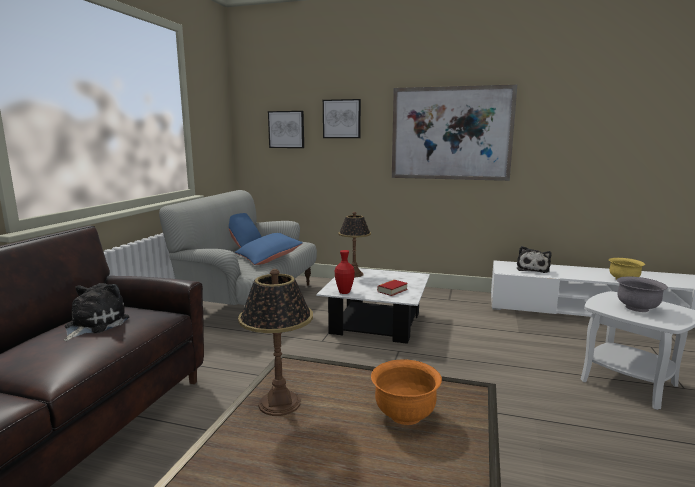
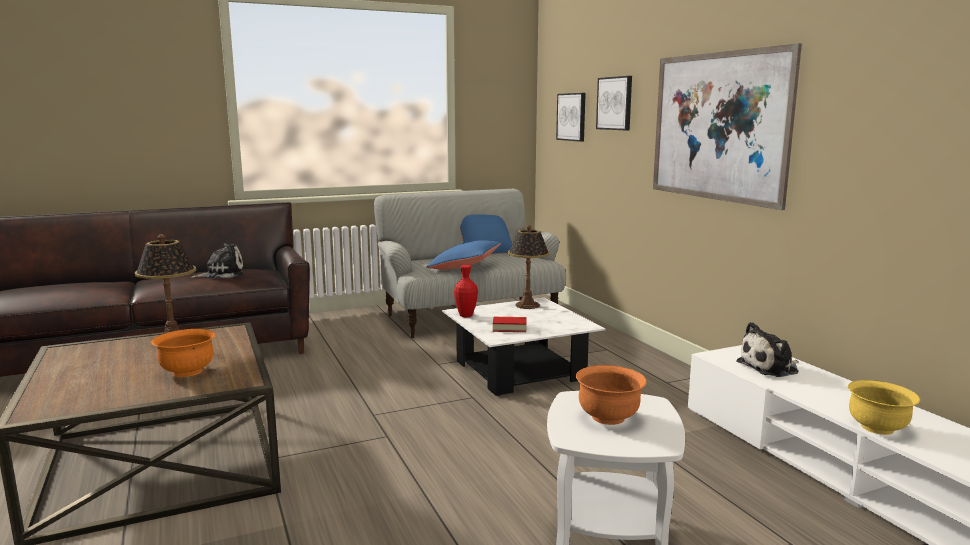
camera: 50 degrees right, 0 degrees up
(637, 308) = (608, 418): grey bowl -> orange bowl

